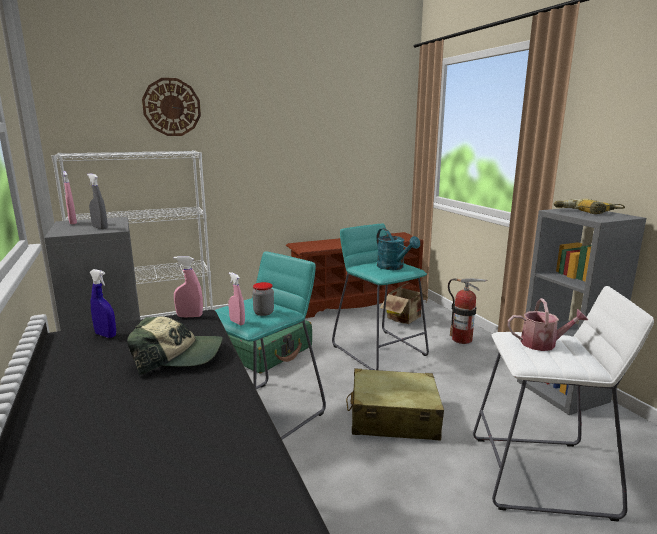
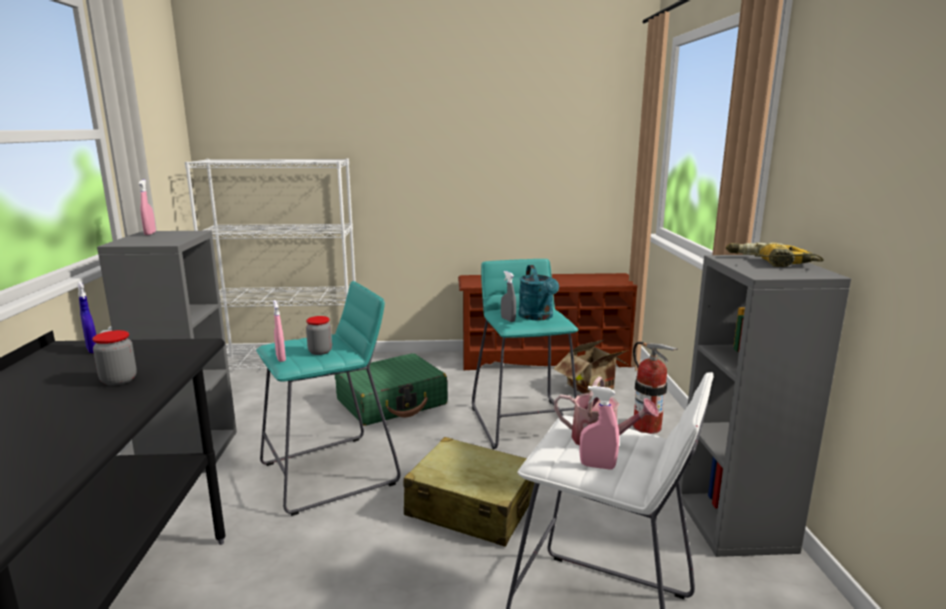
camera: 20 degrees right, 0 degrees up
(100, 228) = (160, 240): grey spray bottle -> grey spray bottle (508, 320)
(172, 107) = (326, 109): wall clock -> none
(178, 356) = (119, 380): cap -> jar
(189, 316) = (188, 342): pink spray bottle -> pink spray bottle (597, 466)

